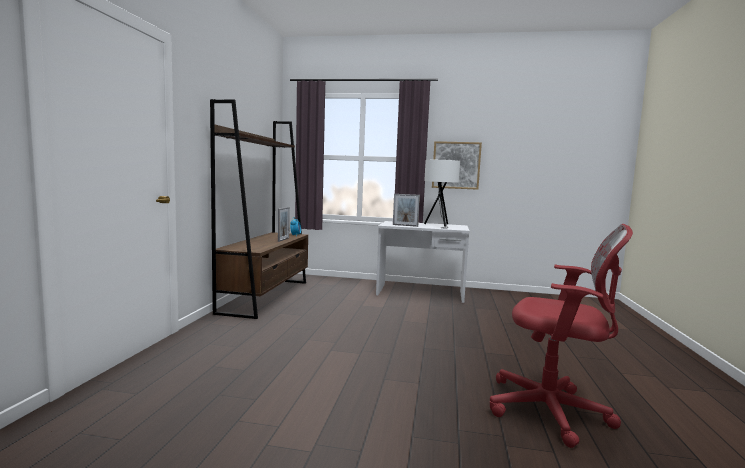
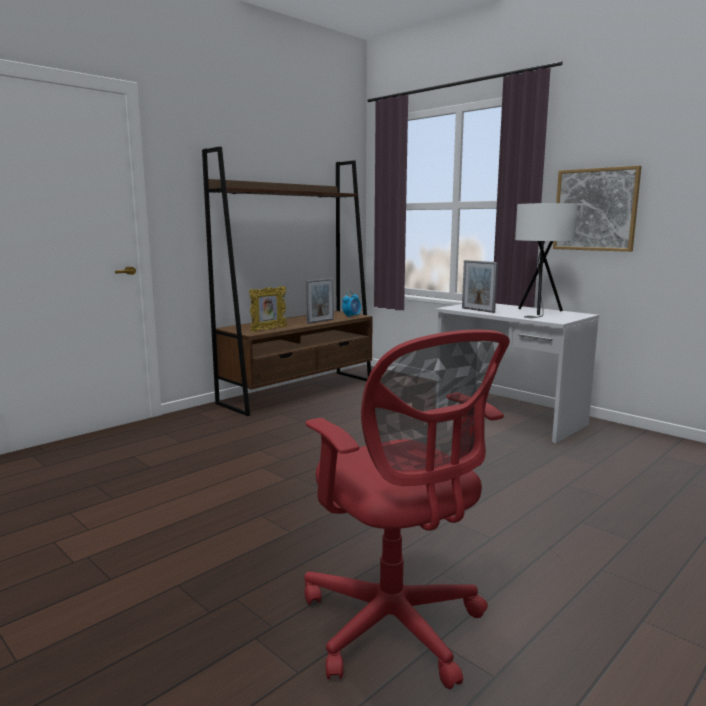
camera: 35 degrees right, 5 degrees up
(261, 247) = (268, 329): none -> picture frame

